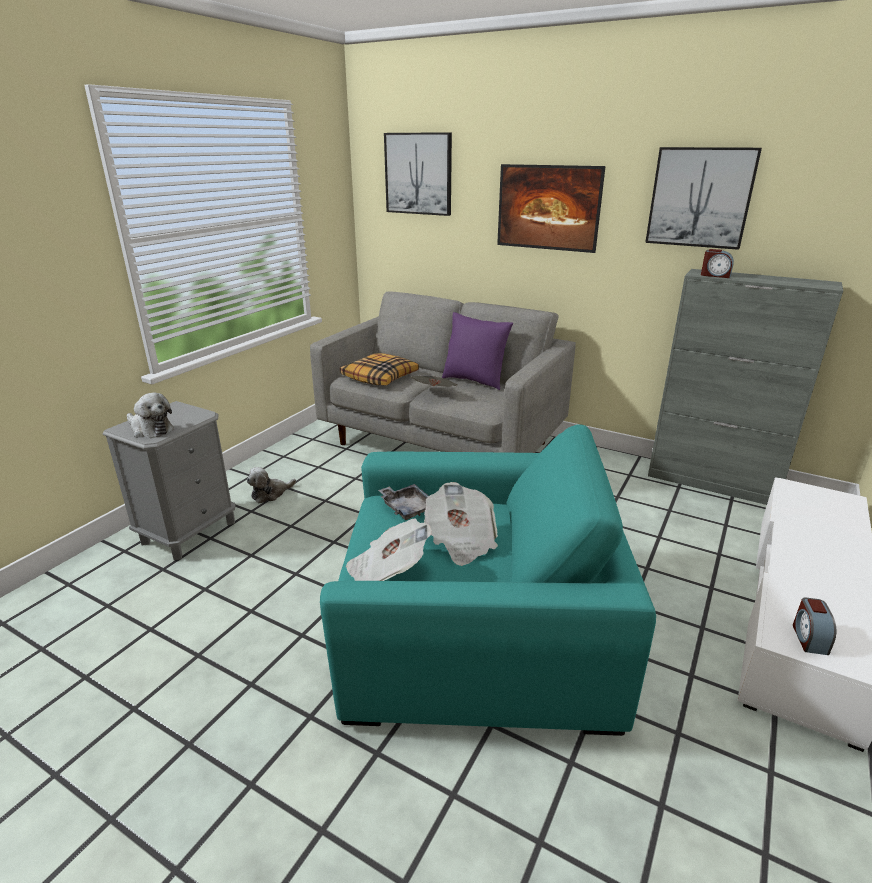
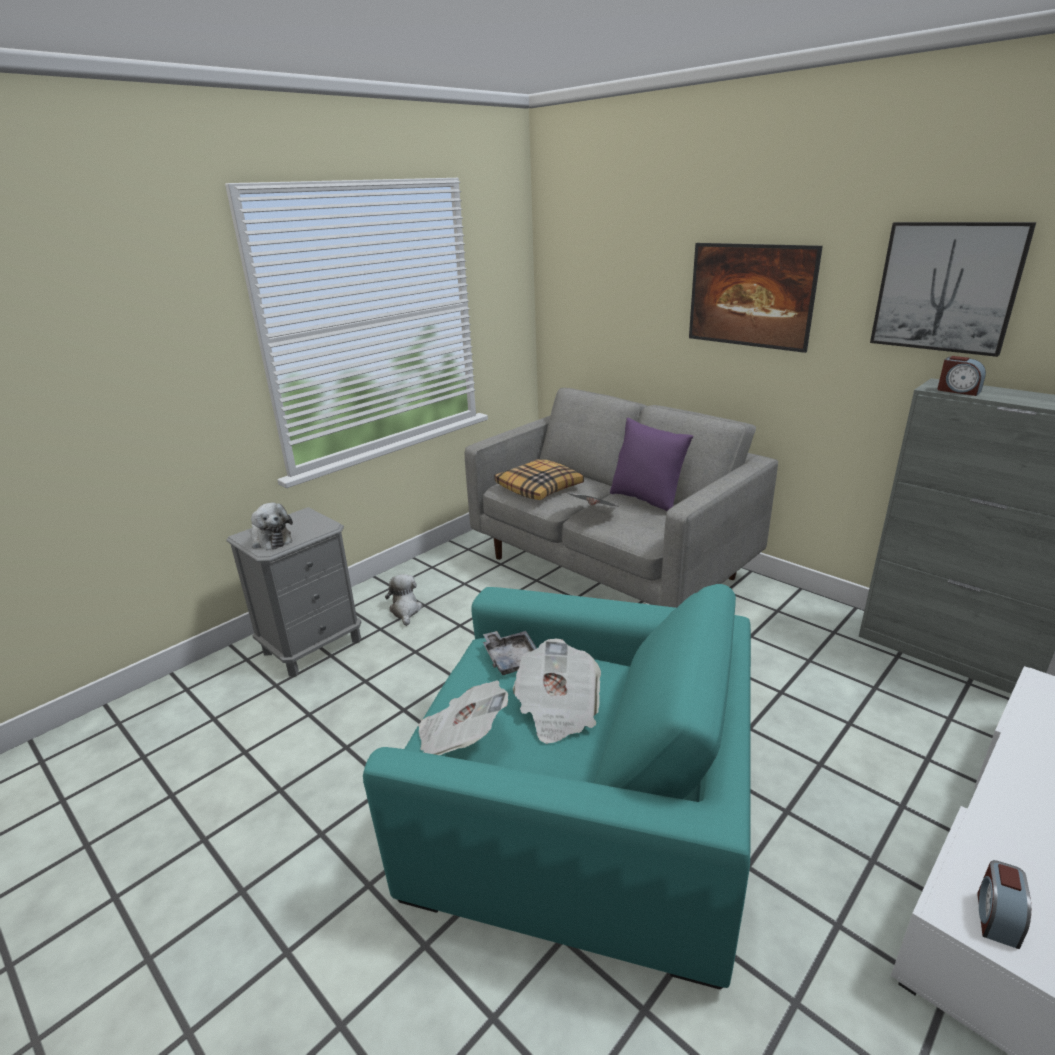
camera: 15 degrees right, 0 degrees up
(270, 494) = (405, 610): plush toy -> plush toy turned 105 degrees clockwise
(418, 174) = (603, 253): picture -> none

